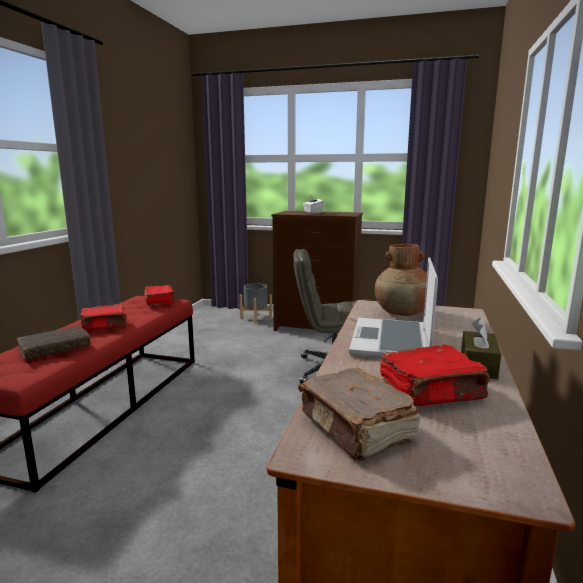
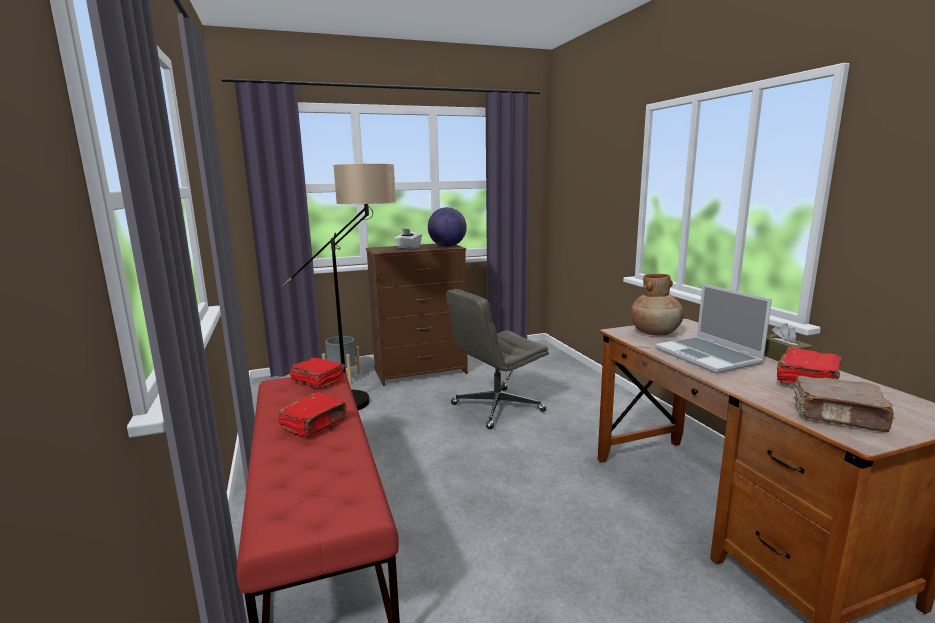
camera: 35 degrees left, 0 degrees up
(55, 349) = (320, 468): brown book -> none
(243, 339) = (364, 403): none -> floor lamp
(345, 214) = (447, 246): none -> globe

